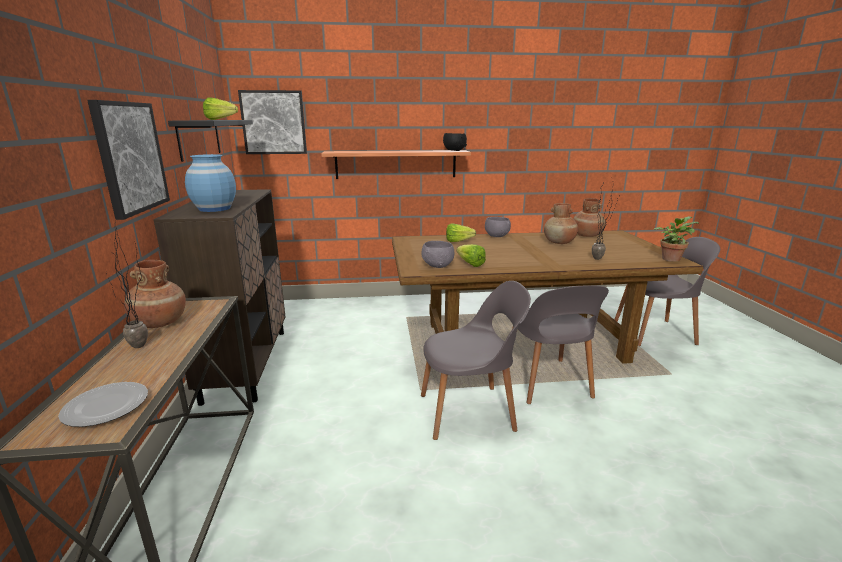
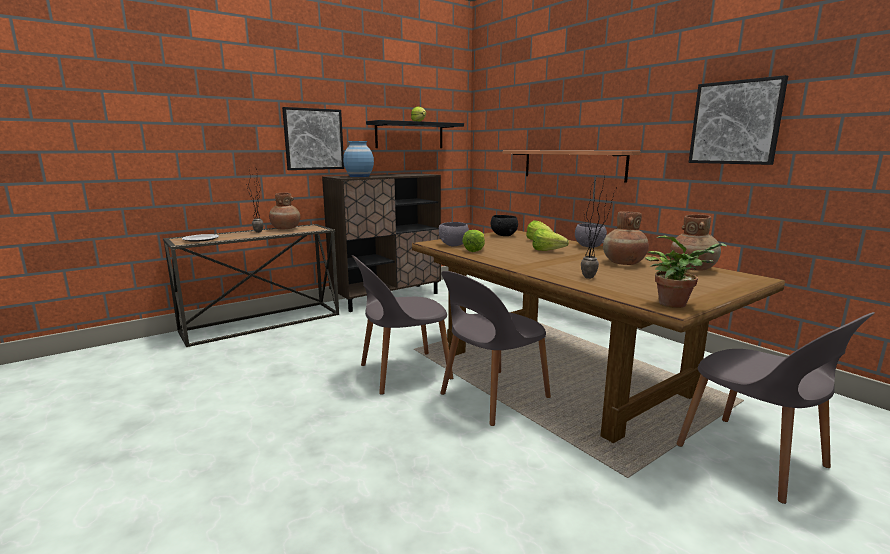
camera: 60 degrees right, 5 degrees down
(274, 122) = (493, 126): picture -> picture (735, 122)
(454, 150) = (616, 150): black bowl -> black bowl (504, 235)
(469, 412) = (402, 372): grey chair -> grey chair turned 105 degrees clockwise
(502, 248) = (550, 251): none -> lettuce

